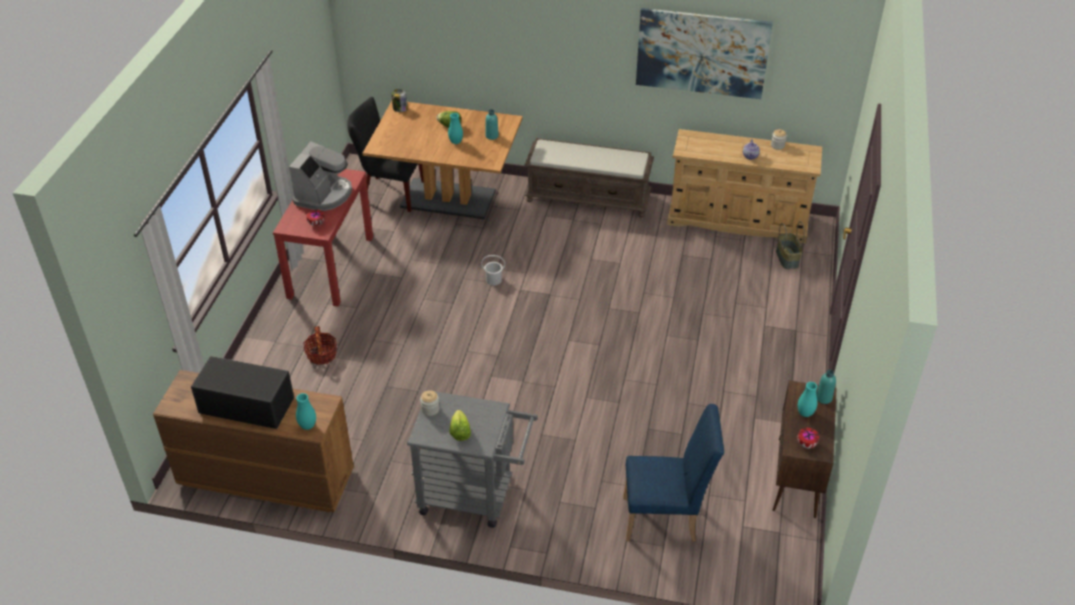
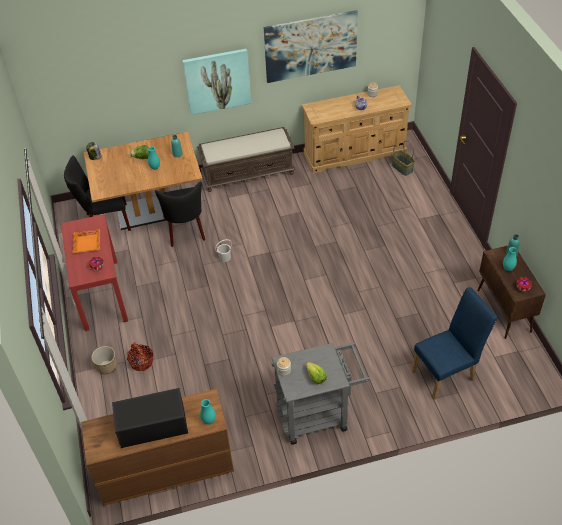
camera: 25 degrees left, 5 degrees up
(282, 344) = (107, 367): none -> planter
(324, 195) = (86, 243): coffee machine -> orange tray
(470, 235) = (185, 231): none -> black chair
(571, 61) = (217, 81): none -> picture

